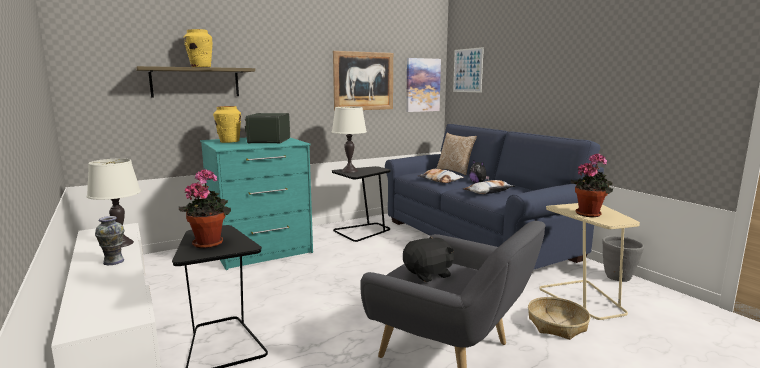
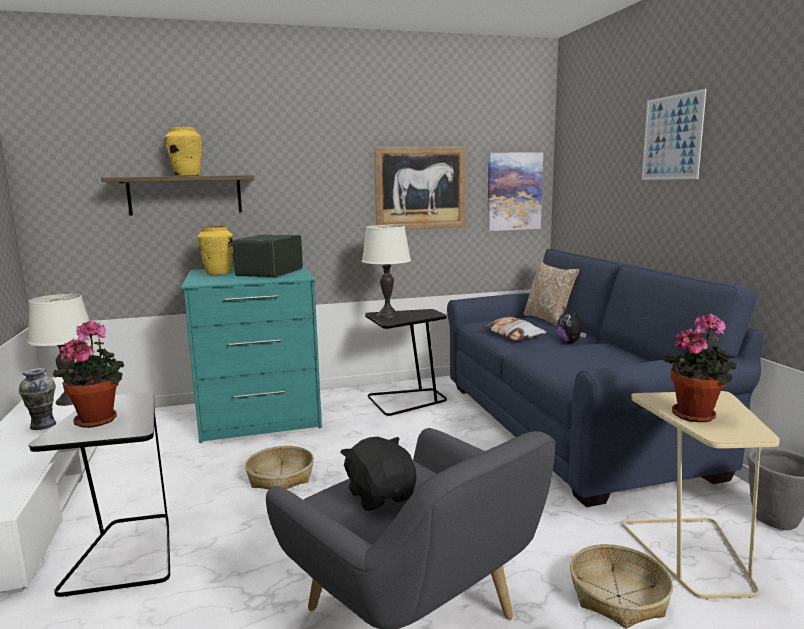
camera: 15 degrees right, 0 degrees up
(305, 285) = (281, 477): none -> basket
(428, 274) = (381, 495): black plush toy -> black plush toy turned 105 degrees counterclockwise
(467, 70) = (579, 169): picture -> picture (672, 137)
(488, 192) = (570, 359): pillow -> none

